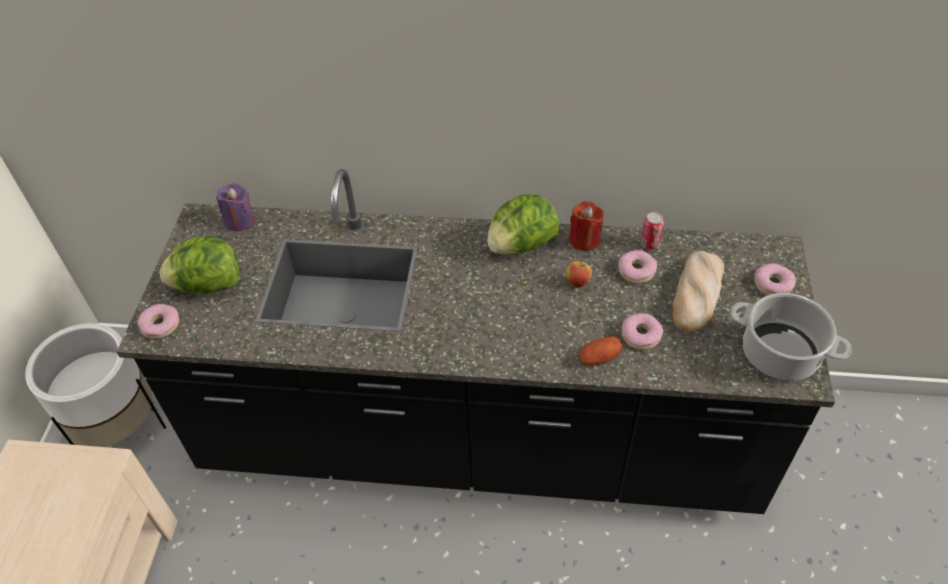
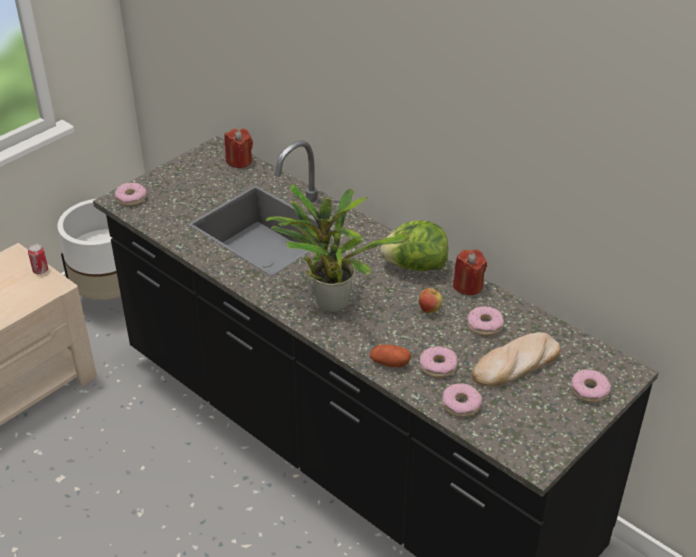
camera: 35 degrees right, 10 degrees down
(208, 285) = (181, 190): lettuce -> none
(239, 221) = (239, 161): purple candle -> red candle
(482, 325) = (330, 301): none -> potted plant
(649, 244) = (517, 313): can -> can (40, 270)
(696, 361) = (461, 404): none -> donut
(781, 354) = (537, 437): cooking pot -> none

